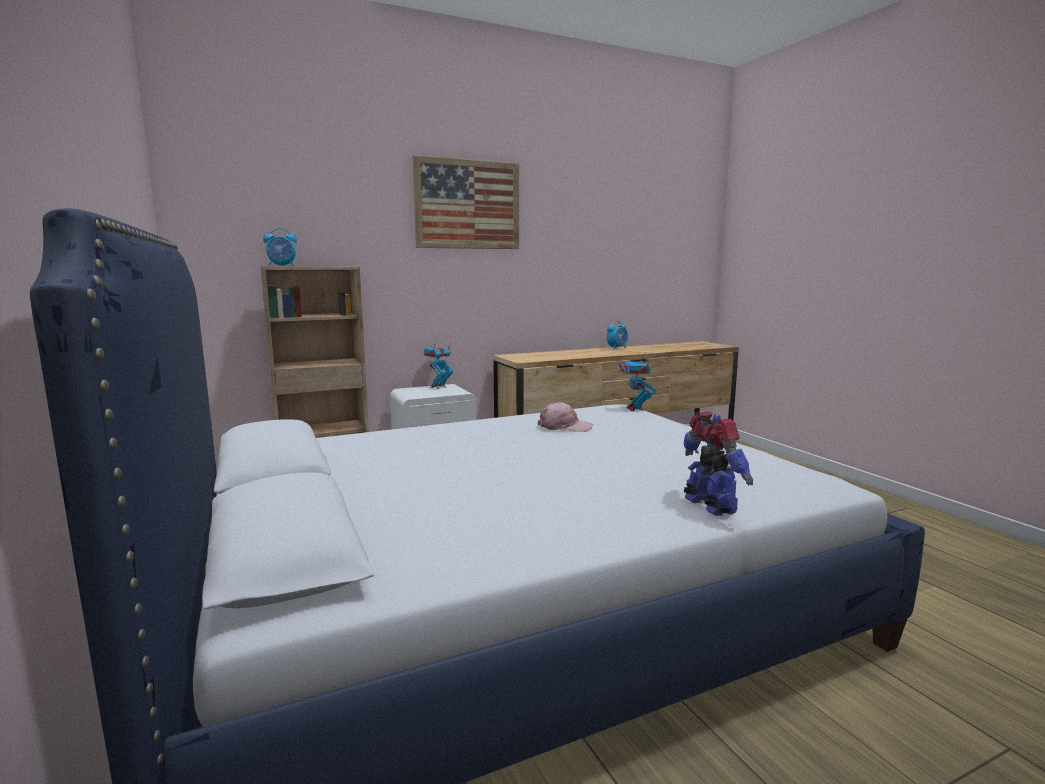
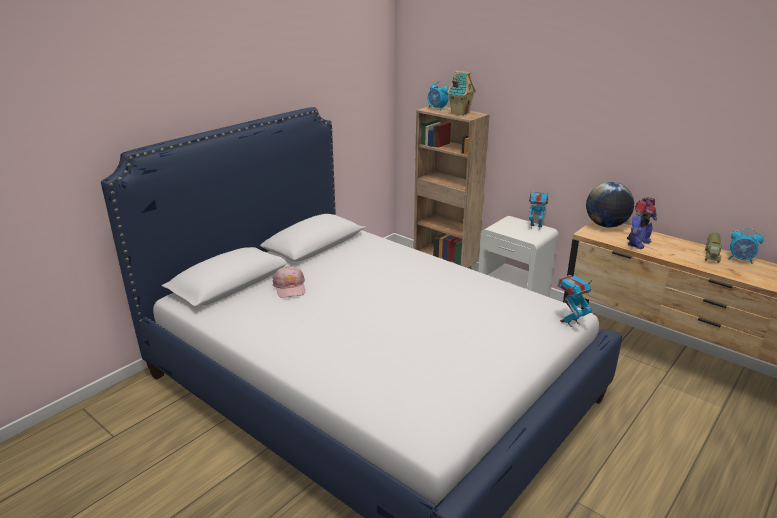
camera: 65 degrees right, 15 degrees up
(323, 266) = (460, 113): none -> toy house
(467, 204) = (598, 71): picture -> none
(515, 355) = (606, 225): none -> globe
(564, 426) = (474, 302): pink cap -> pink cap (290, 287)
(603, 350) = (712, 255): none -> toy truck
(709, 506) = (343, 385): toy robot -> toy robot (638, 243)

